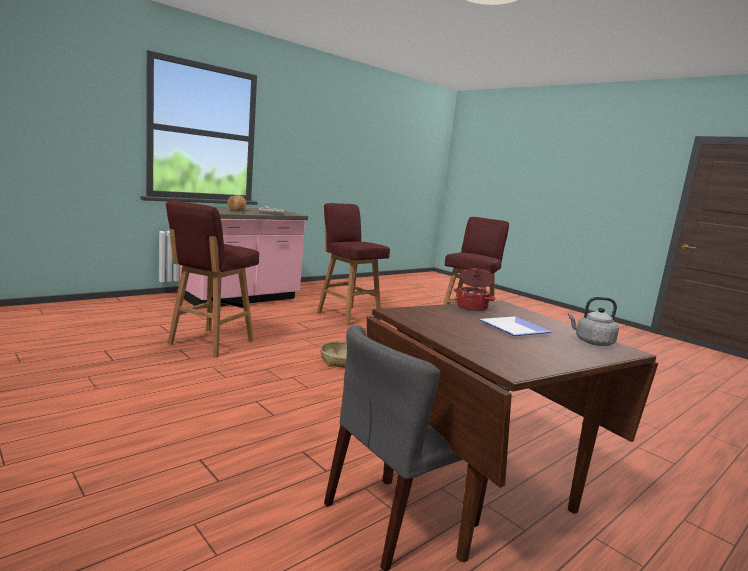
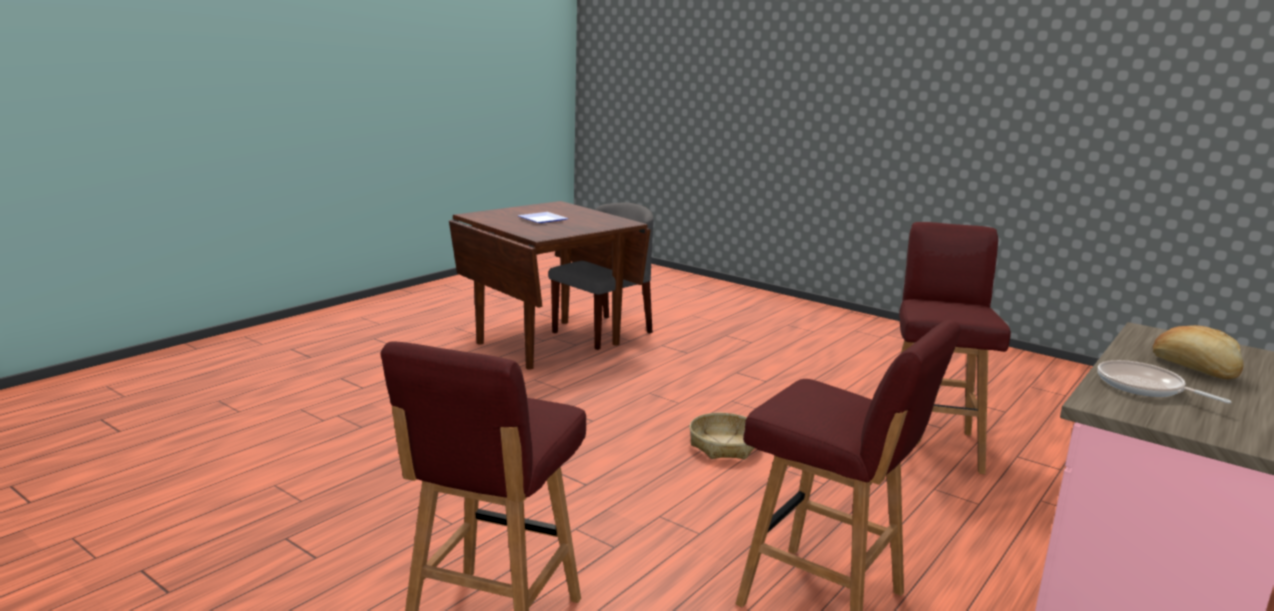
camera: 170 degrees right, 5 degrees up
(472, 307) = (569, 231): cooking pot -> none
(591, 342) = (490, 217): grey kettle -> none

